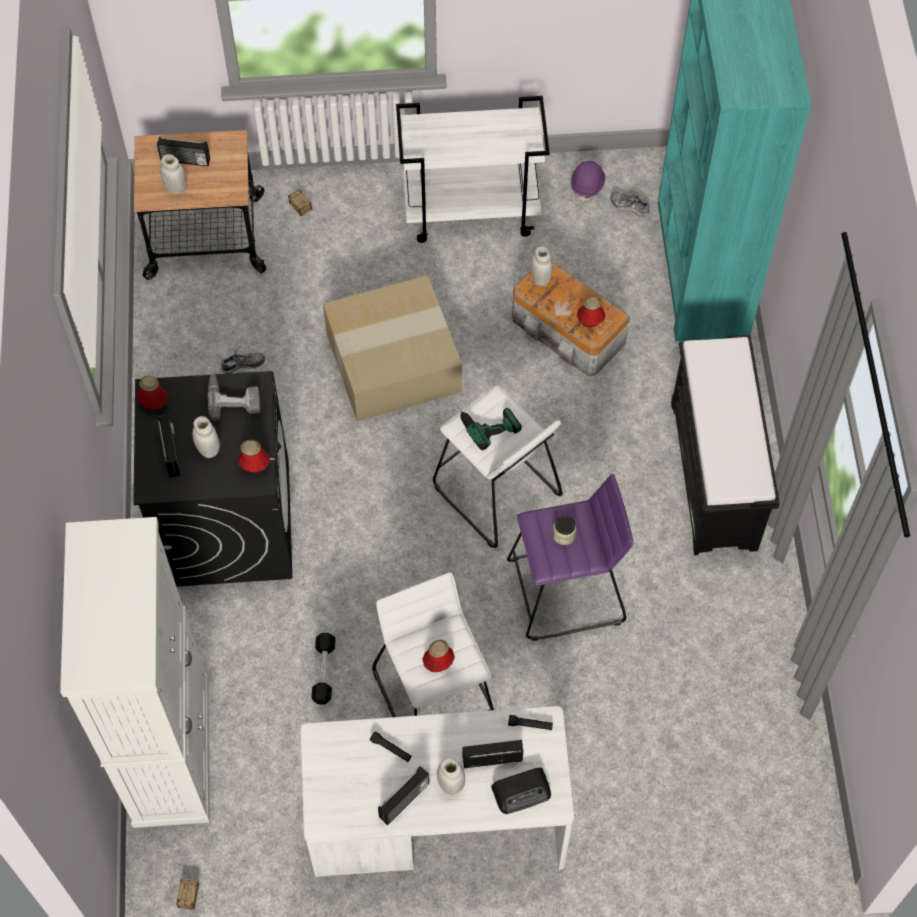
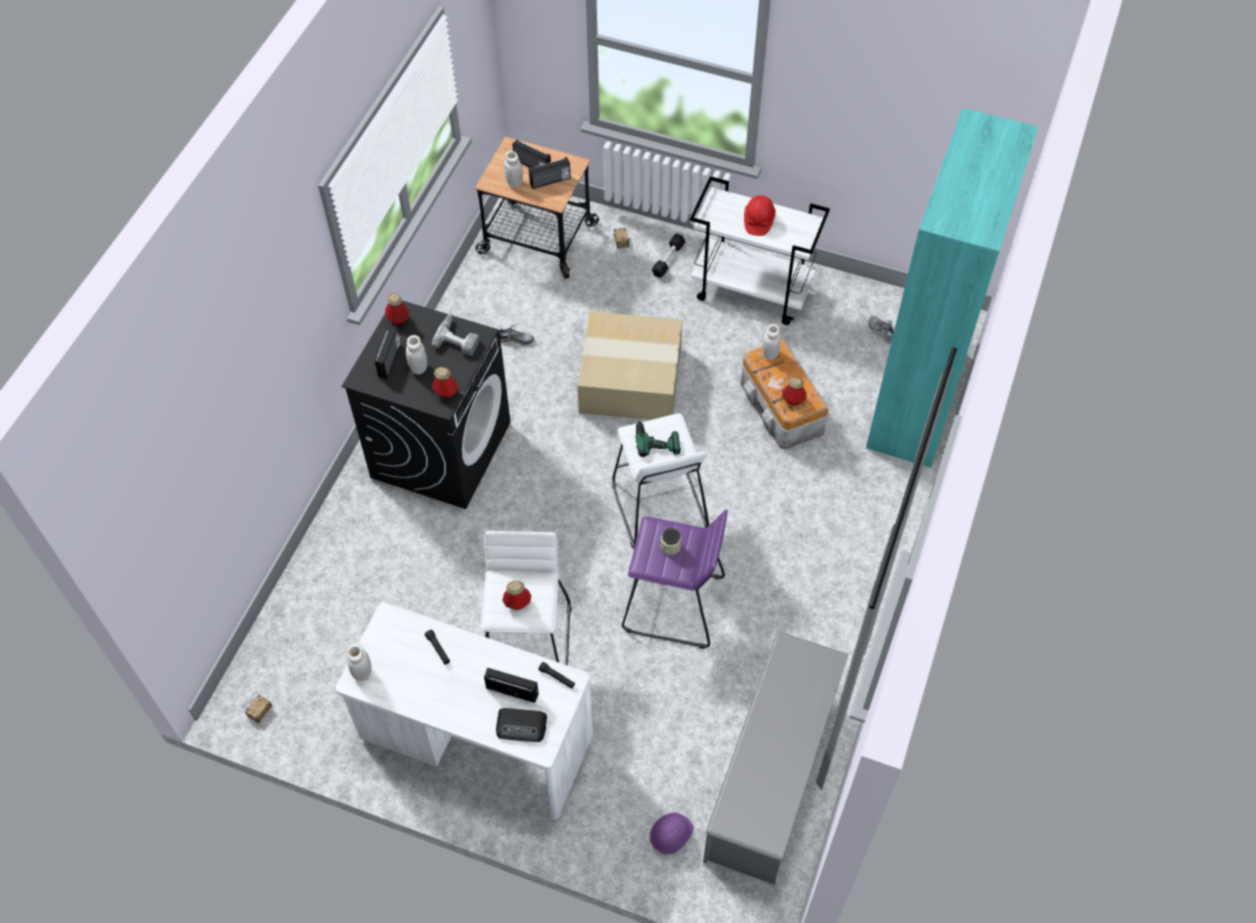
camera: 25 degrees right, 5 degrees down
(171, 750) = (307, 598): white cabinet -> none
(324, 671) = (452, 587): black dumbbell -> black dumbbell (668, 260)
(405, 801) = (426, 694): radio -> radio (550, 181)
(451, 784) = (469, 696): white jar -> white jar (362, 672)
(471, 136) = (758, 221): none -> red hard hat
(588, 184) = (856, 303): purple hard hat -> purple hard hat (671, 835)
(714, 476) = (843, 565): black bench -> none
(753, 730) = (771, 778): none -> grey shoe rack

